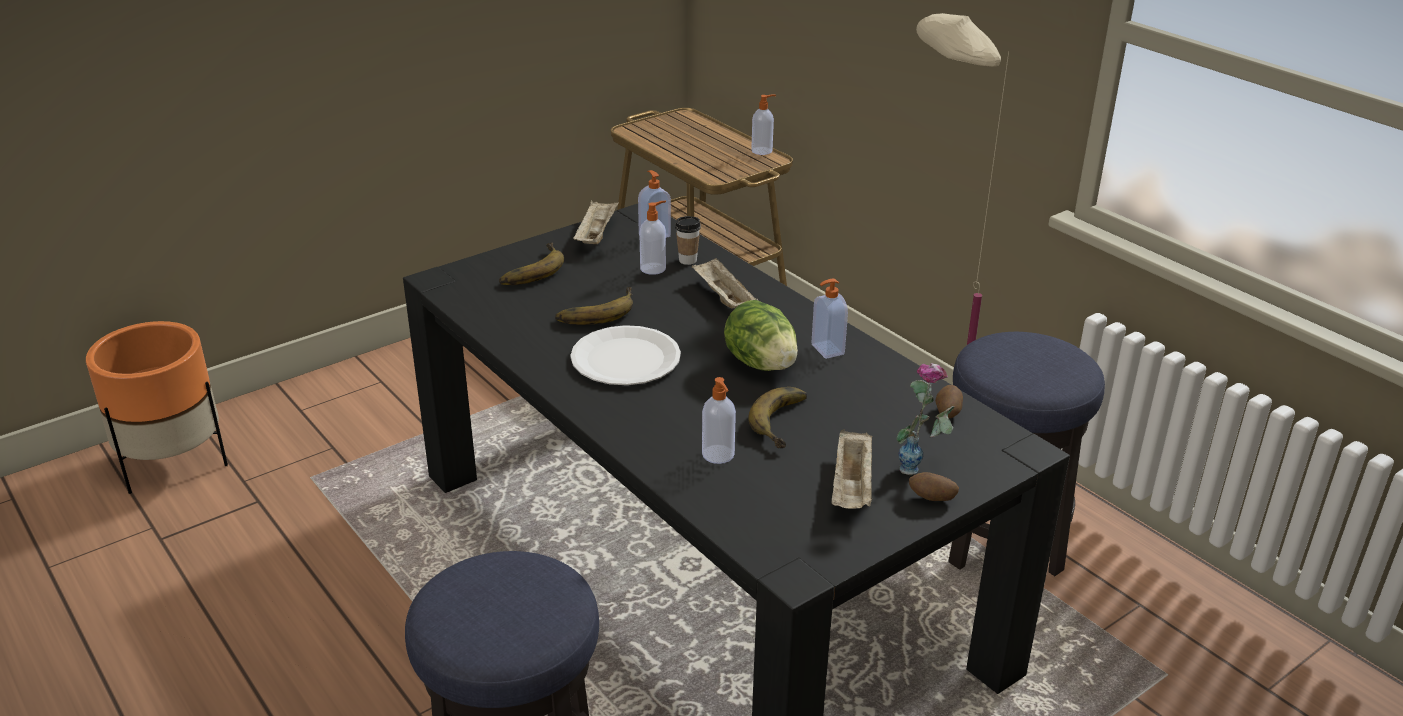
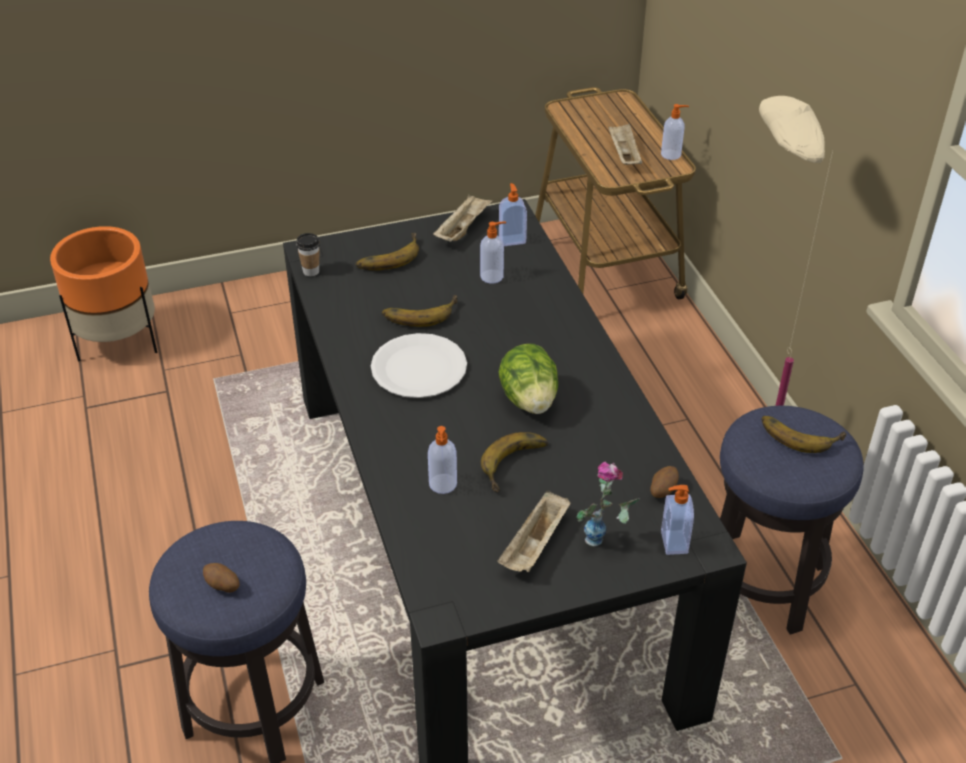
camera: 20 degrees right, 10 degrees up
(687, 260) = (526, 273): cup -> cup (311, 271)
(723, 297) = (535, 321): beige tray -> beige tray (623, 155)
(826, 350) = (594, 398): soap dispenser -> soap dispenser (672, 542)
(931, 499) = (595, 575): potato -> potato (222, 586)
(1029, 350) = (800, 433): none -> banana

